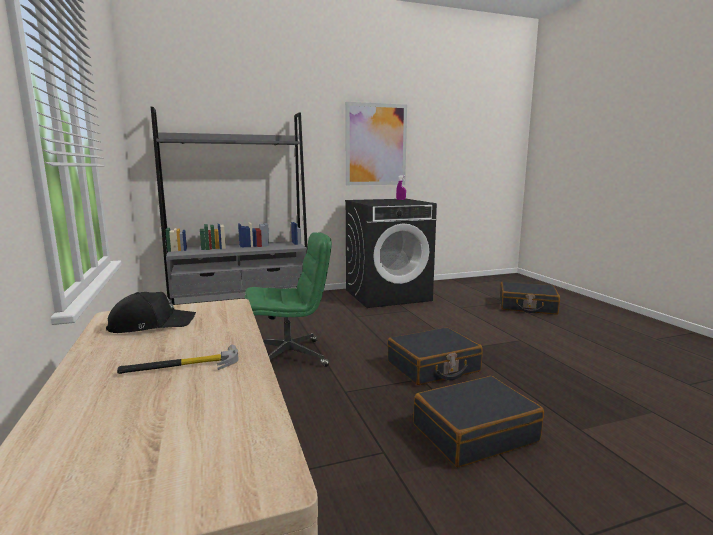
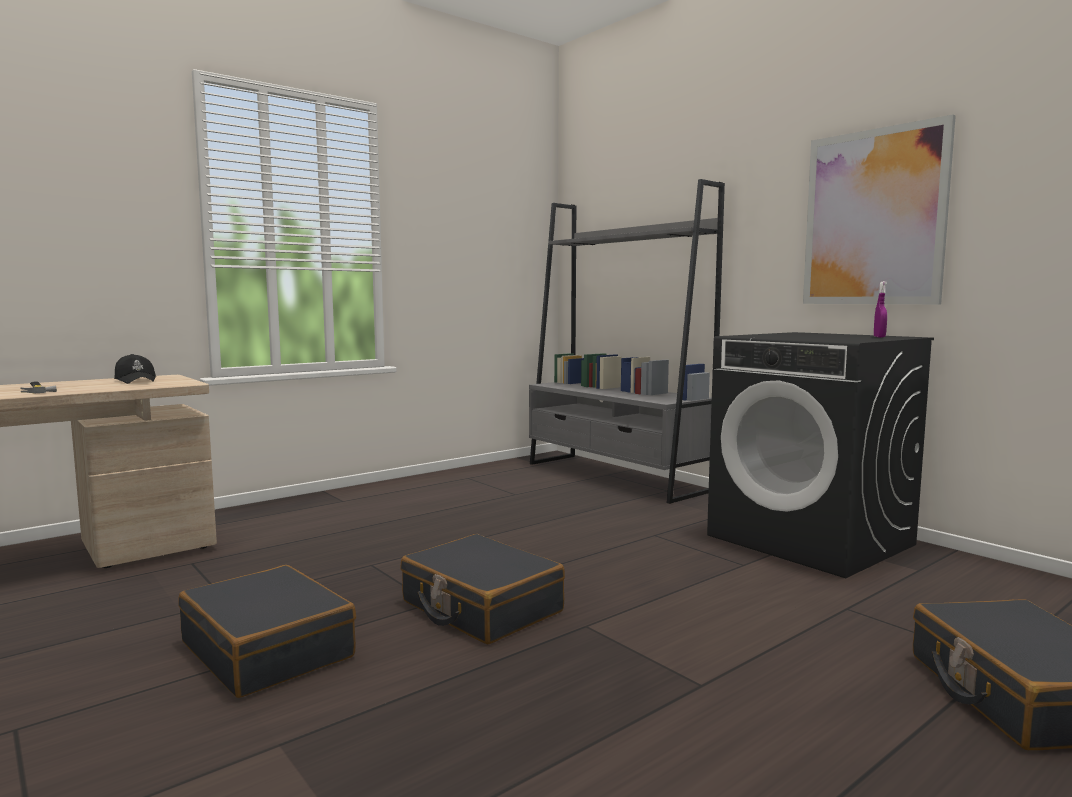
camera: 70 degrees right, 5 degrees down
(290, 356) = (461, 525): green office chair -> none

